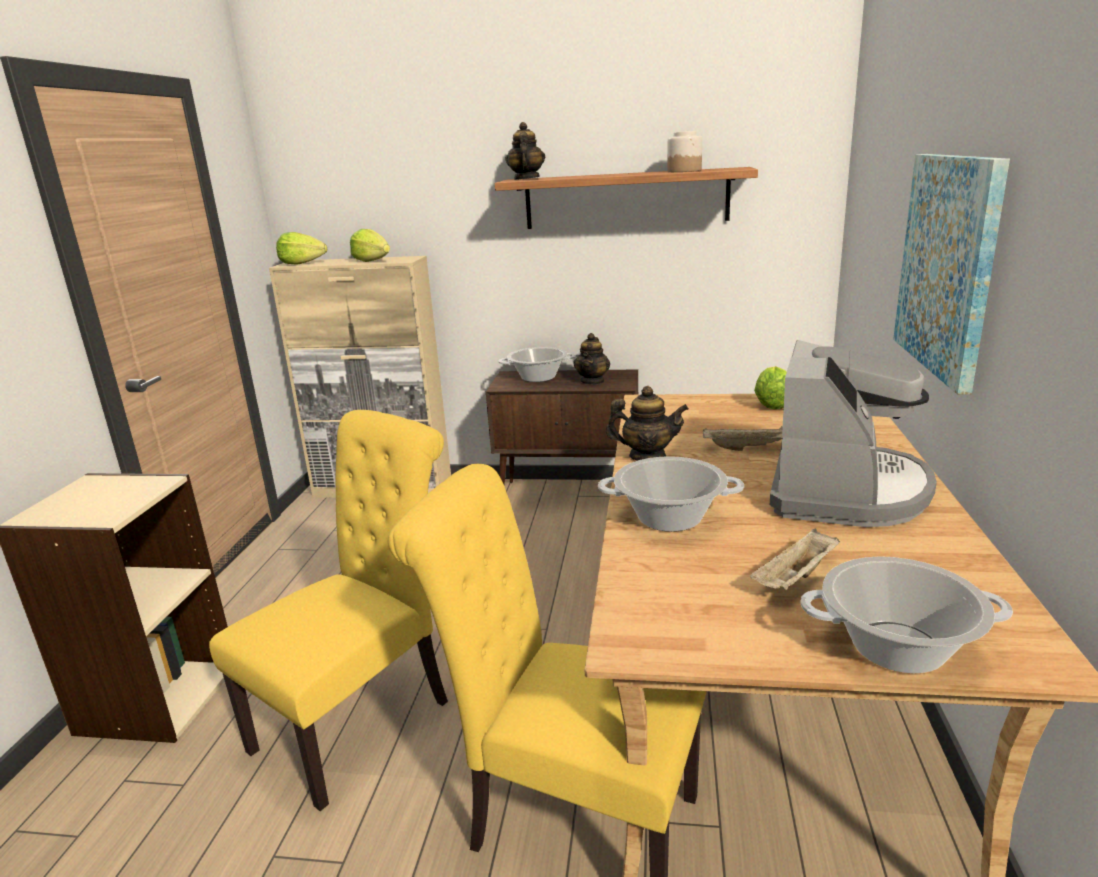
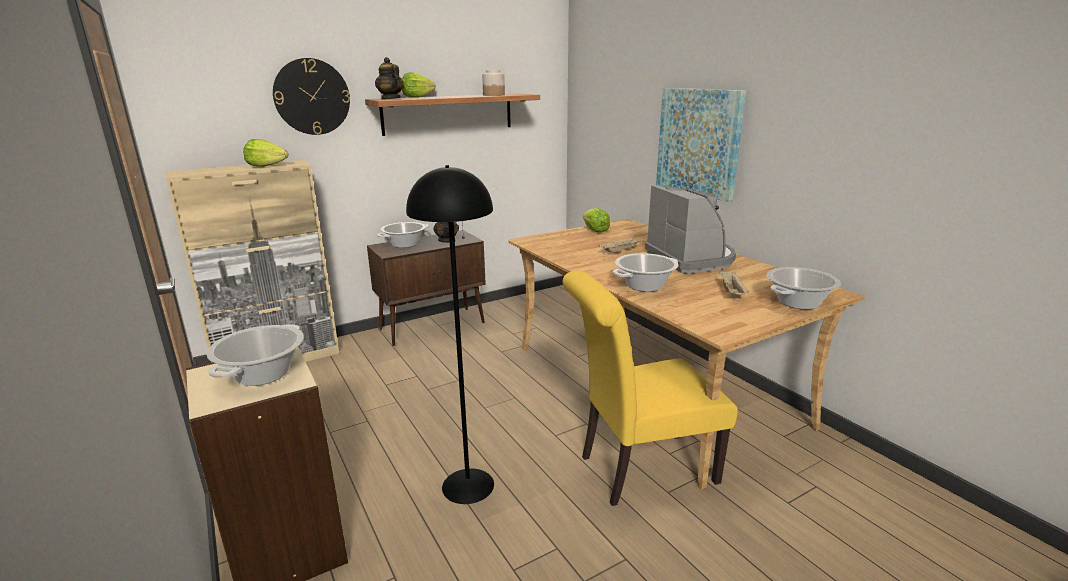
camera: 40 degrees left, 0 degrees up
(109, 499) = (263, 374): none -> cooking pot
(301, 263) = (193, 172): lettuce -> lettuce (417, 97)
(362, 719) = (468, 485): yellow chair -> black floor lamp
(442, 177) = (312, 97): none -> wall clock
(647, 456) = (582, 264): teapot -> none

